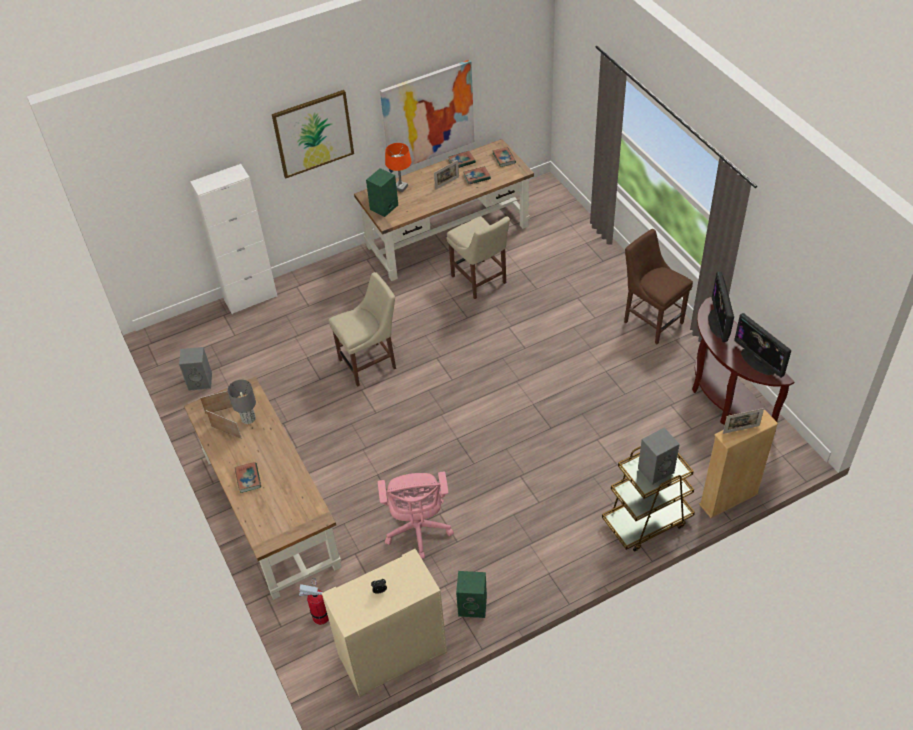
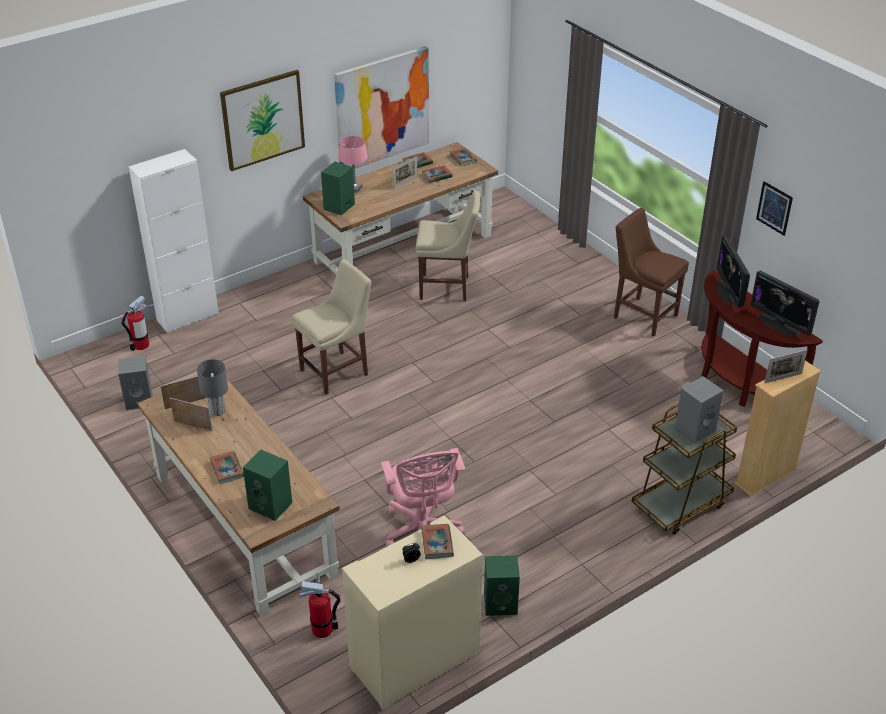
camera: 10 degrees left, 10 degrees down
(208, 325) = (141, 345): none -> fire extinguisher
(280, 517) = (271, 505): none -> green speaker
(401, 187) = (354, 188): orange table lamp -> pink table lamp
(404, 576) = (437, 543): none -> book
(480, 281) = (447, 288): beige chair -> beige chair turned 45 degrees counterclockwise
(763, 255) = (774, 208): none -> picture

